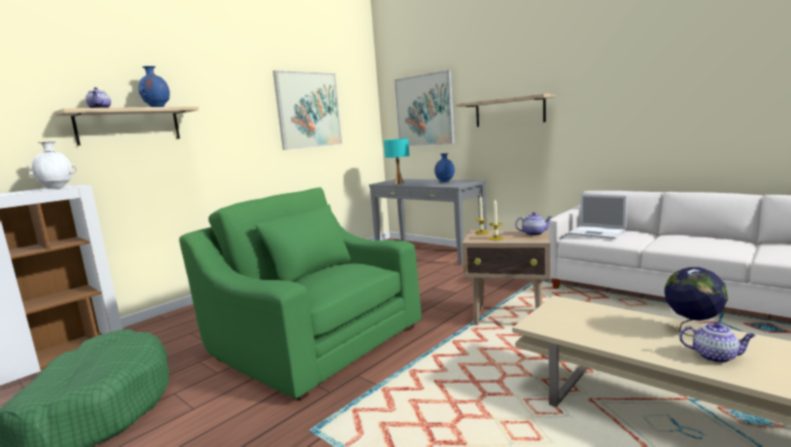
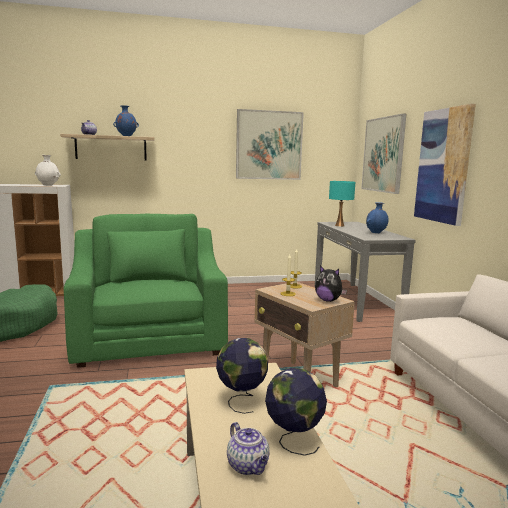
camera: 35 degrees right, 0 degrees up
(509, 111) = (443, 166): shelf -> picture
(534, 233) = (328, 300): teapot -> plush toy
(598, 233) = (449, 326): laptop -> none
(605, 326) = (241, 401): none -> globe

